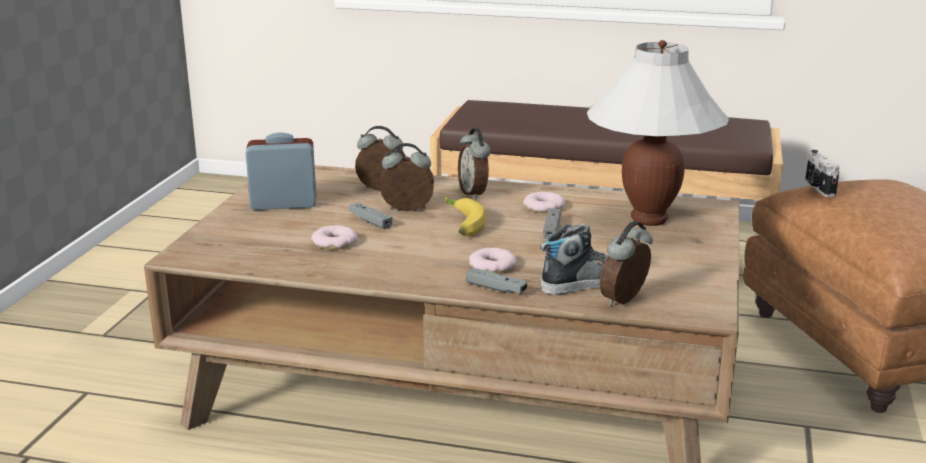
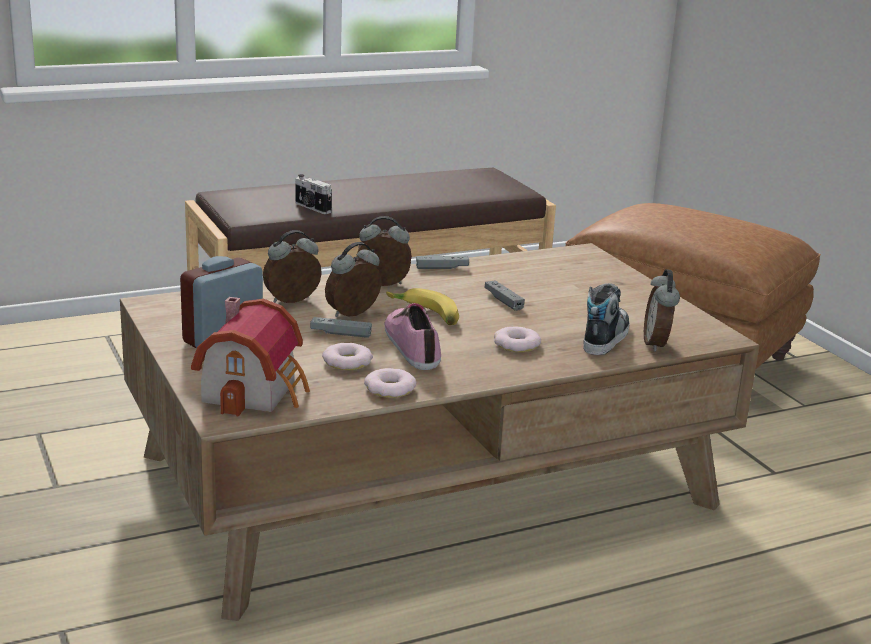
camera: 40 degrees left, 0 degrees up
(235, 244) = (256, 391): none -> toy house
(407, 244) = (413, 345): none -> shoe
(474, 193) = (382, 285): alarm clock -> alarm clock turned 150 degrees clockwise
(496, 288) = (554, 362): grey game controller -> grey game controller (442, 268)
(544, 207) = (462, 283): donut -> donut (390, 389)
(649, 219) = (558, 273): white table lamp -> none
(818, 188) = (626, 219): camera -> camera (312, 208)

